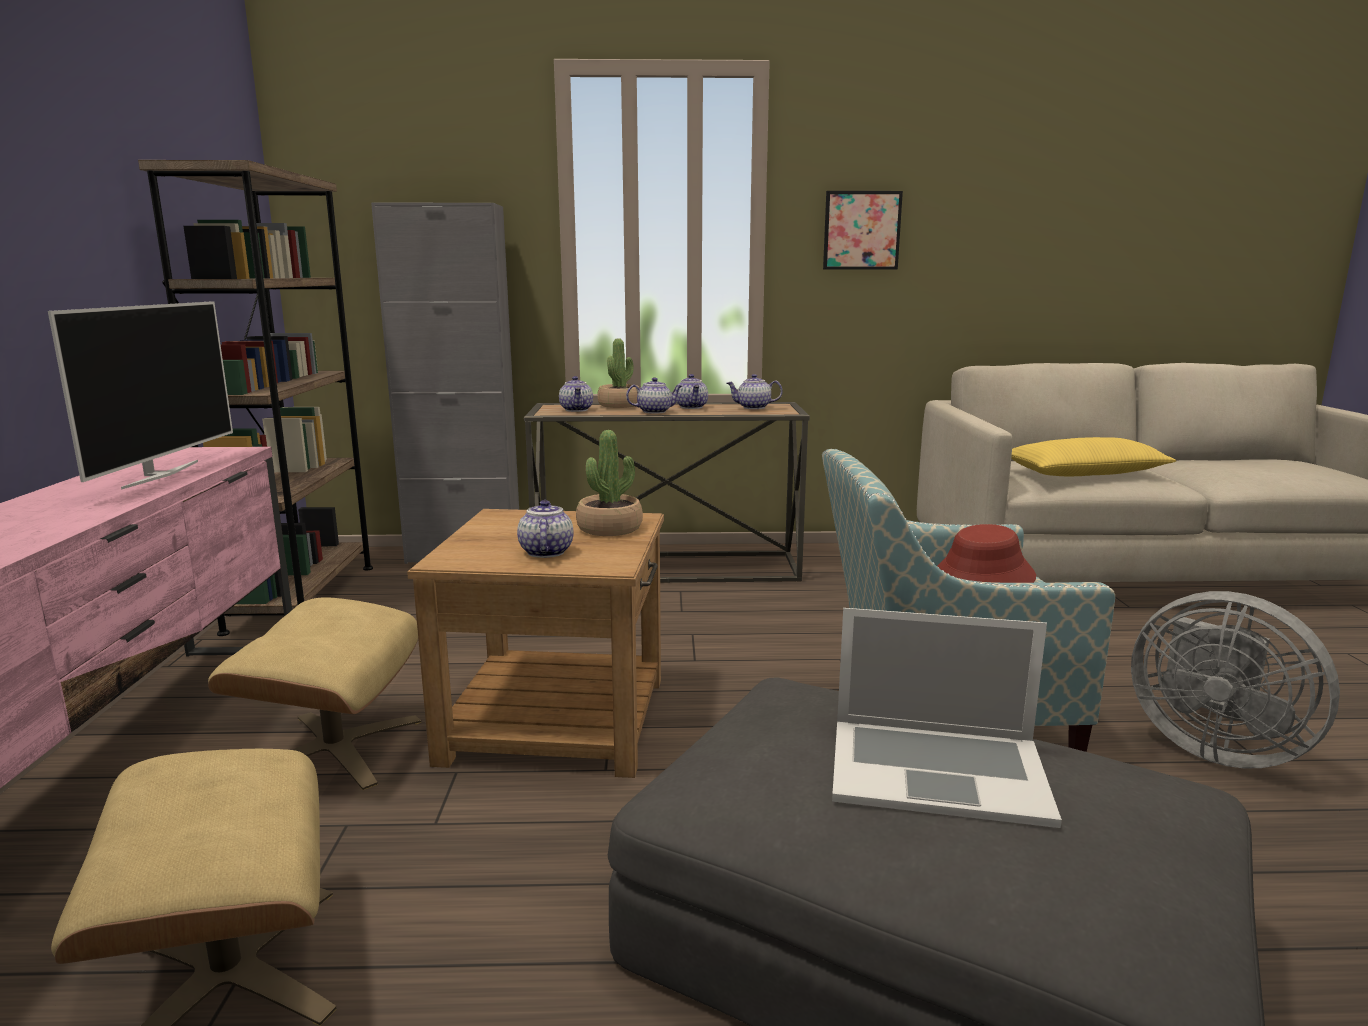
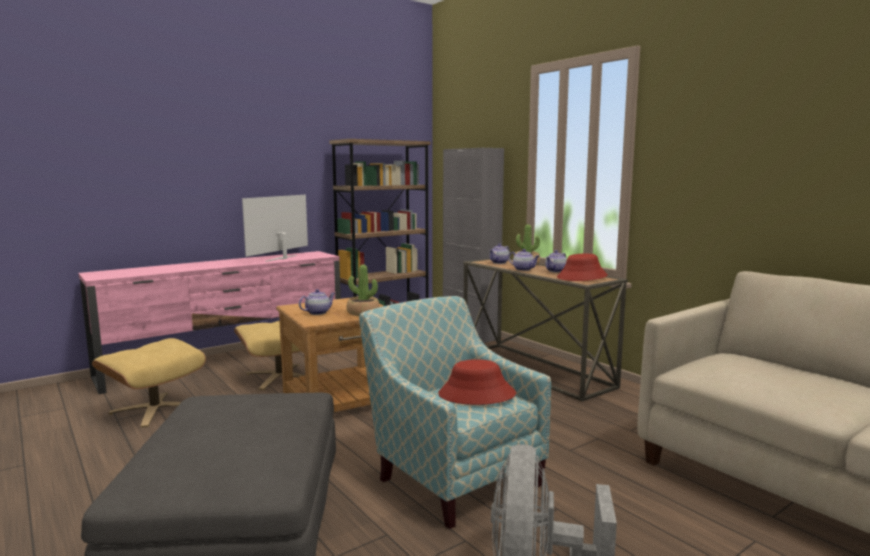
camera: 55 degrees right, 5 degrees down
(160, 474) = (282, 258): television -> television turned 150 degrees clockwise
(753, 407) = (582, 277): teapot -> red hat
(861, 230) = (696, 158): picture -> none
(937, 769) = (237, 425): laptop -> none
(1084, 473) = (757, 378): yellow pillow -> none

